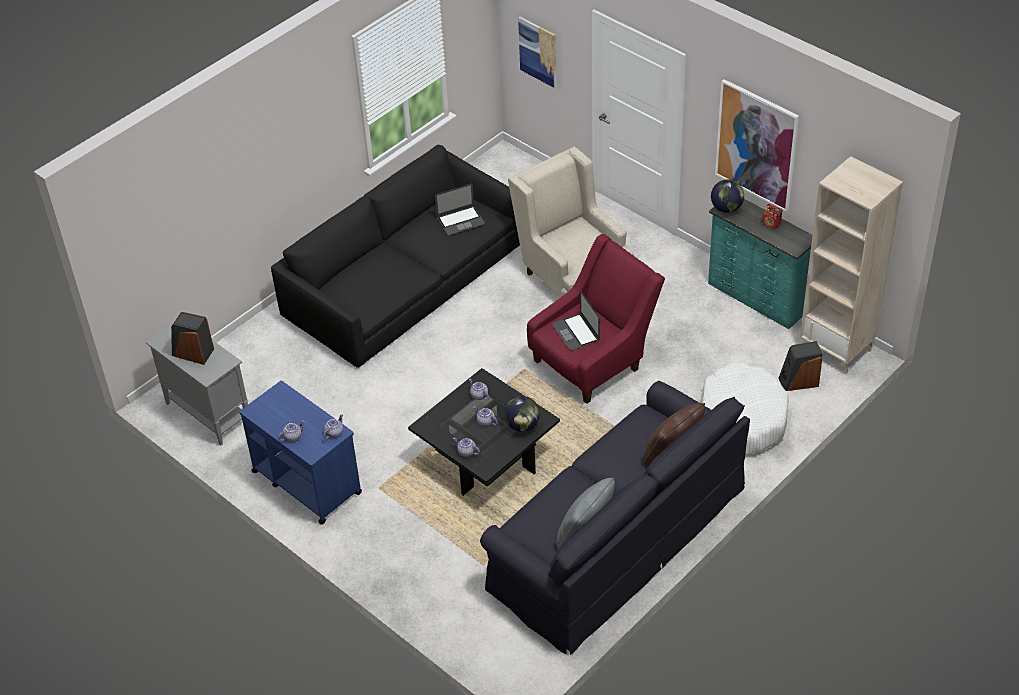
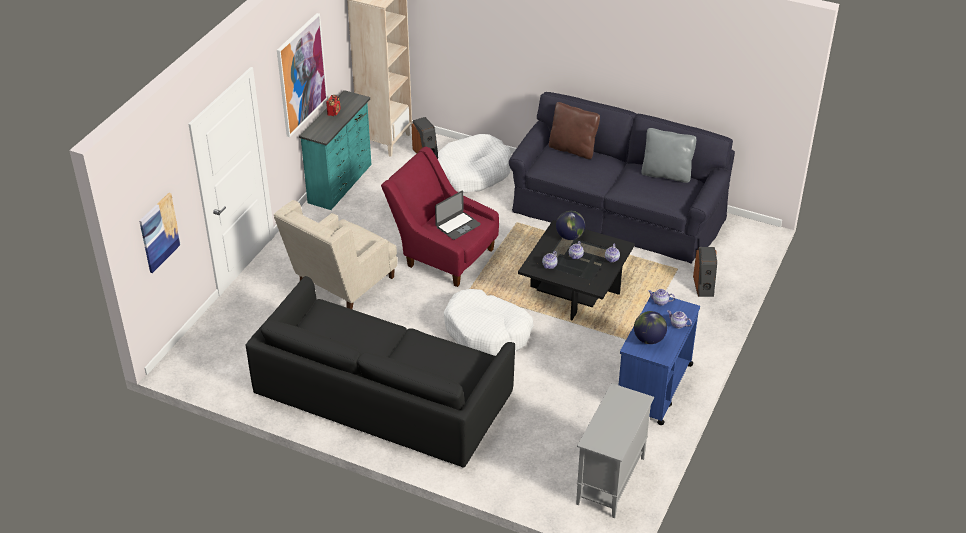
camera: 110 degrees left, 5 degrees down
(193, 353) = (618, 420): speaker -> speaker (704, 286)
(453, 370) = (487, 331): none -> white dog bed
(460, 220) = (337, 323): laptop -> none
(726, 208) = (321, 135): globe -> globe (649, 339)

